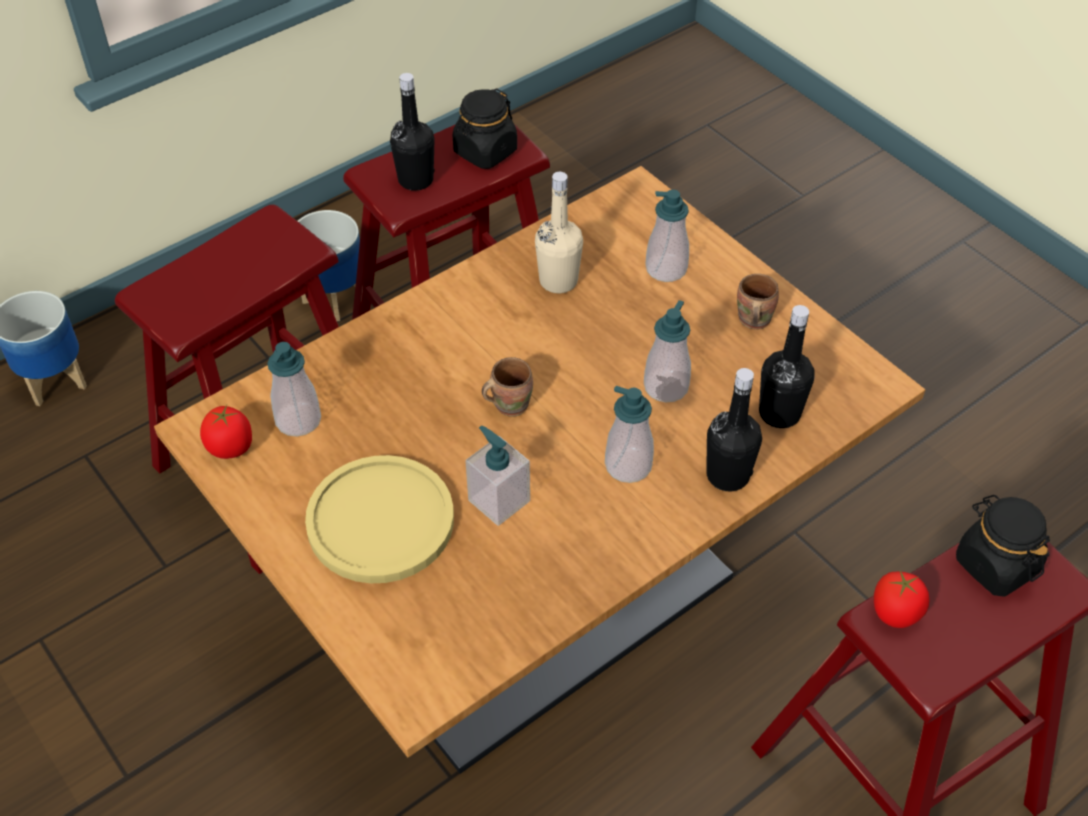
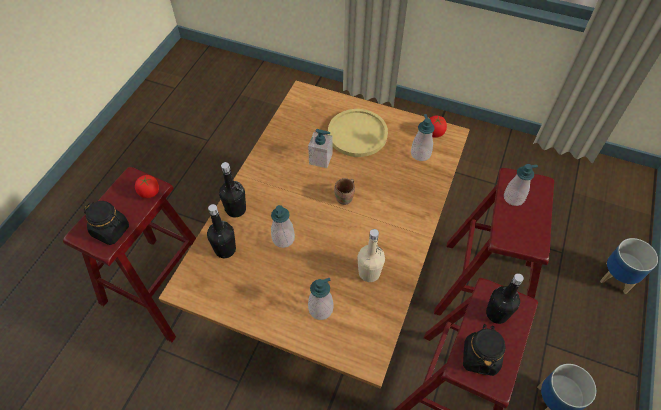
camera: 150 degrees right, 5 degrees up
(628, 465) = (279, 195): soap dispenser -> soap dispenser (513, 198)
(752, 320) = (260, 297): brown mug -> none

